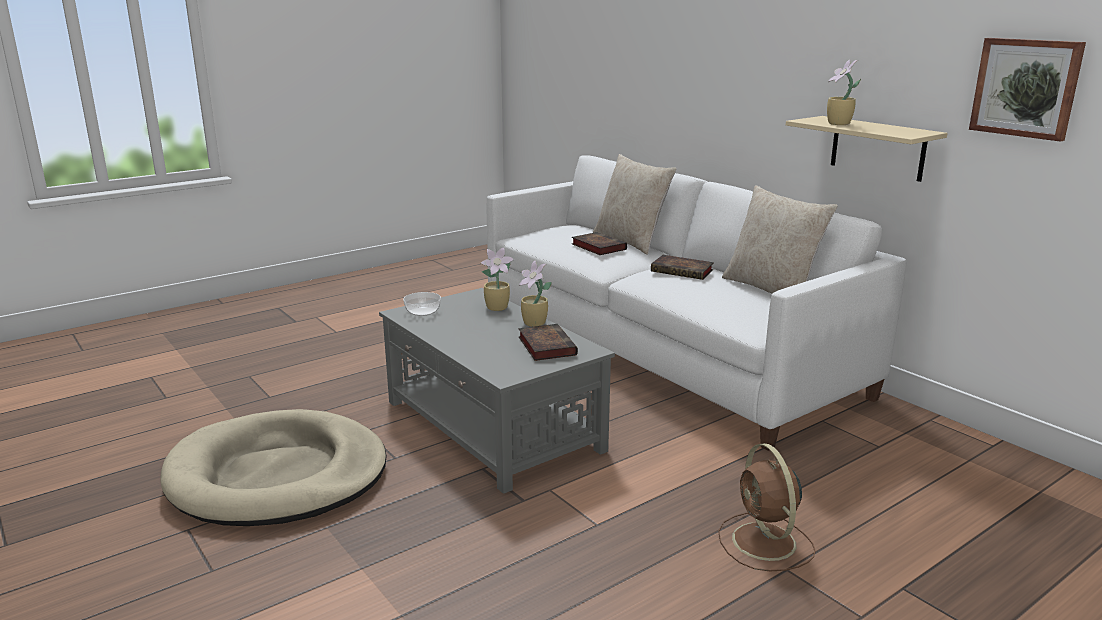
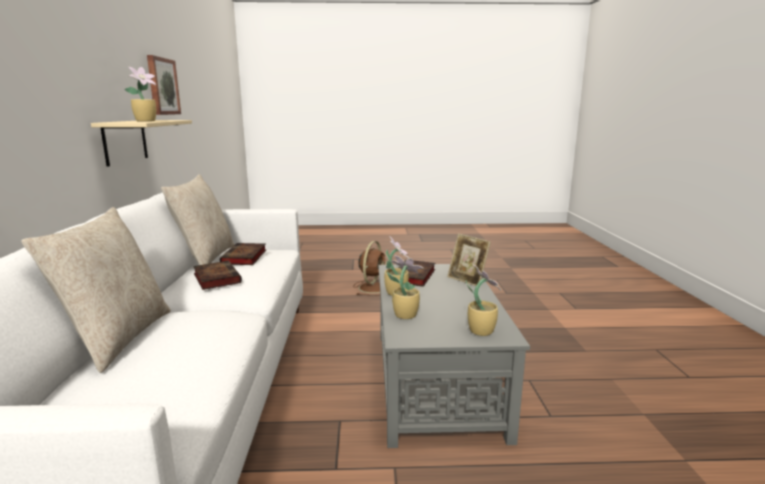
camera: 145 degrees left, 5 degrees down
(278, 475) = (631, 396): beige dog bed -> none
(423, 312) = (481, 330): bowl -> potted plant
(480, 357) = (467, 280): none -> picture frame
(597, 247) = (188, 331): book -> book (244, 257)

